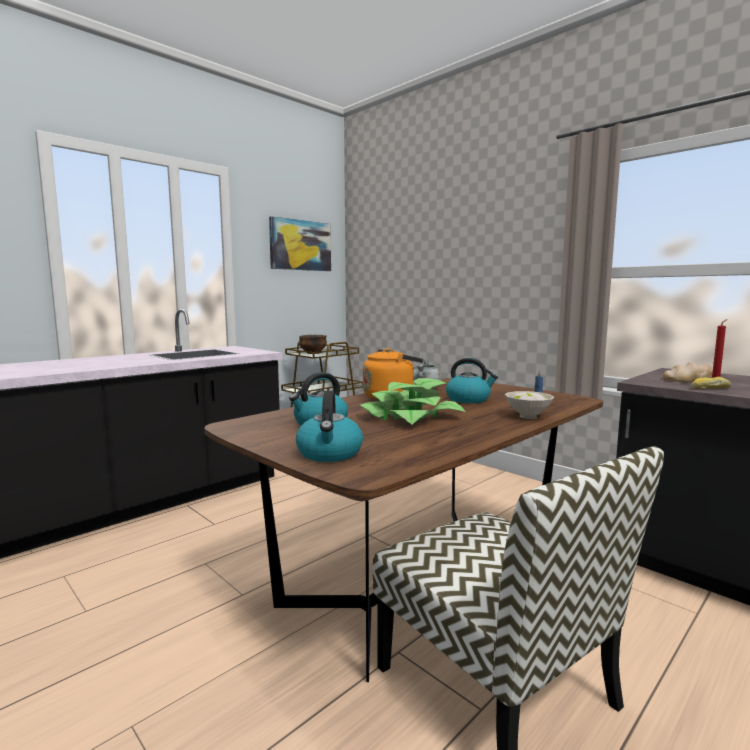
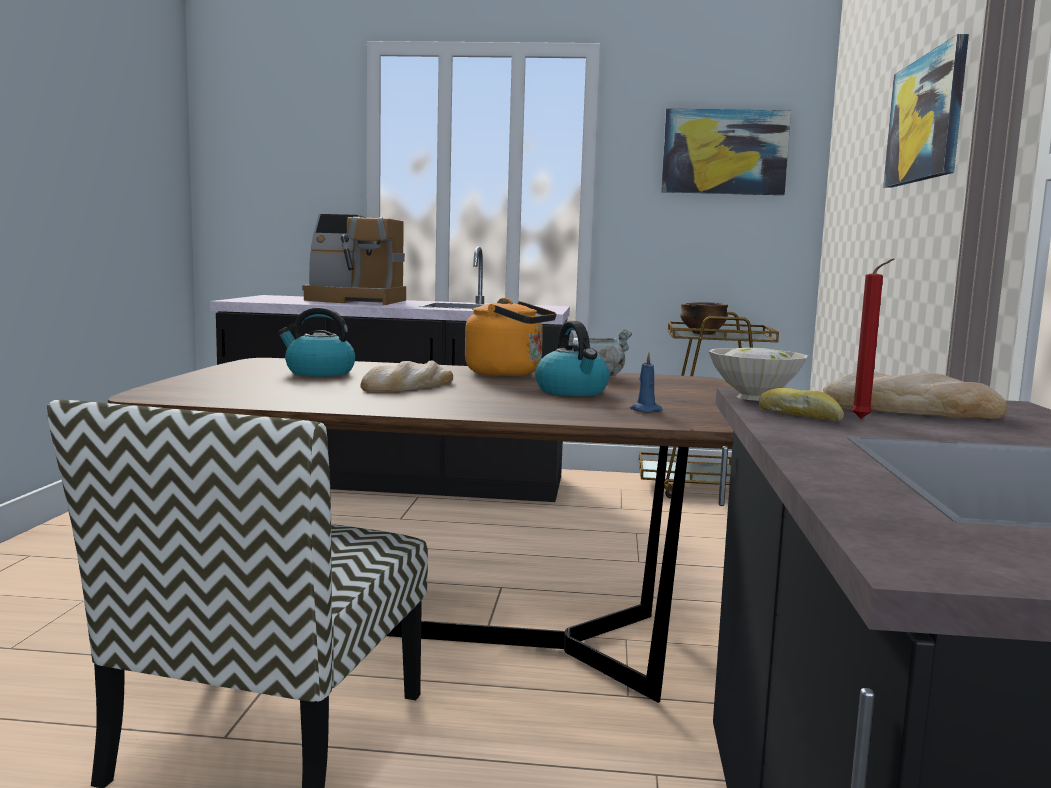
camera: 50 degrees right, 0 degrees up
(90, 361) = (355, 301): none -> coffee machine
(330, 454) = (208, 384): kettle -> none
(410, 417) = (408, 386): potted plant -> bread
(475, 242) = (926, 119): none -> picture
(529, 416) = (522, 413): white bowl -> white bowl (756, 398)

